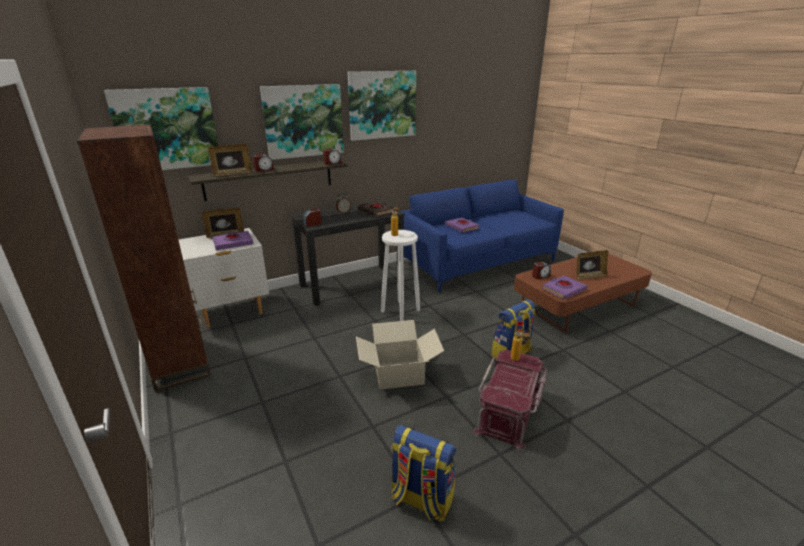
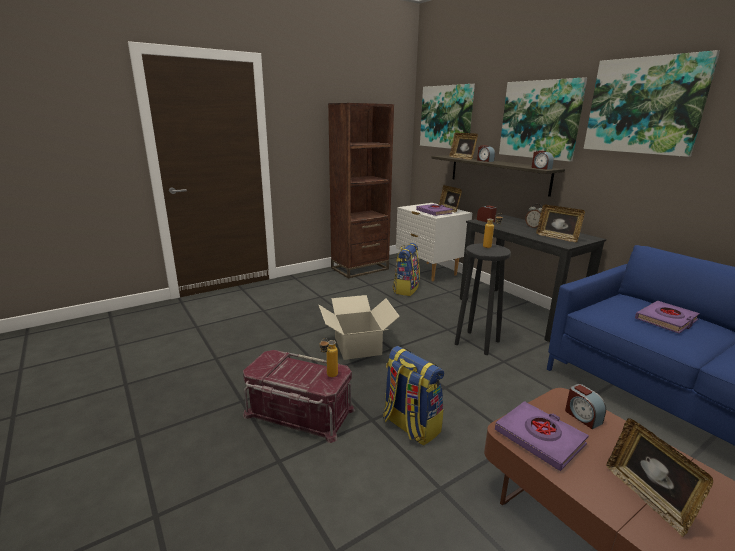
camera: 85 degrees right, 5 degrees down
(376, 211) = (557, 237): black book -> picture frame
(400, 311) = (476, 342): white stool -> black stool
(421, 499) = (211, 359): backpack -> backpack (405, 289)

